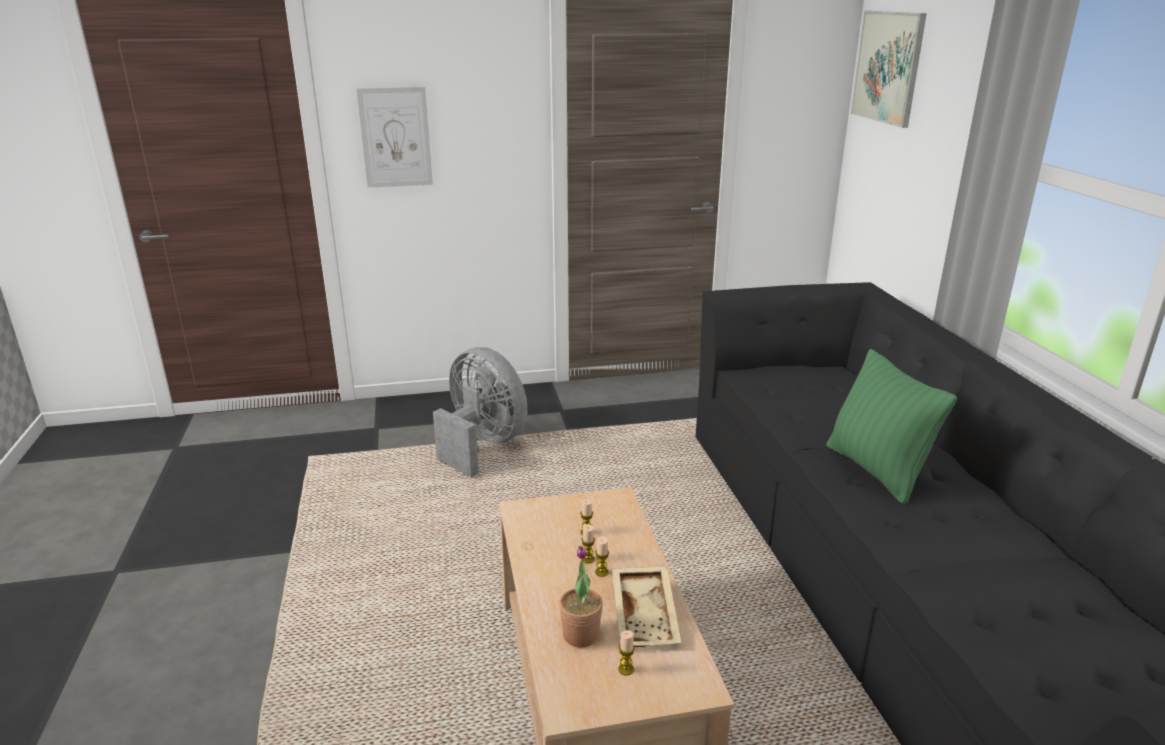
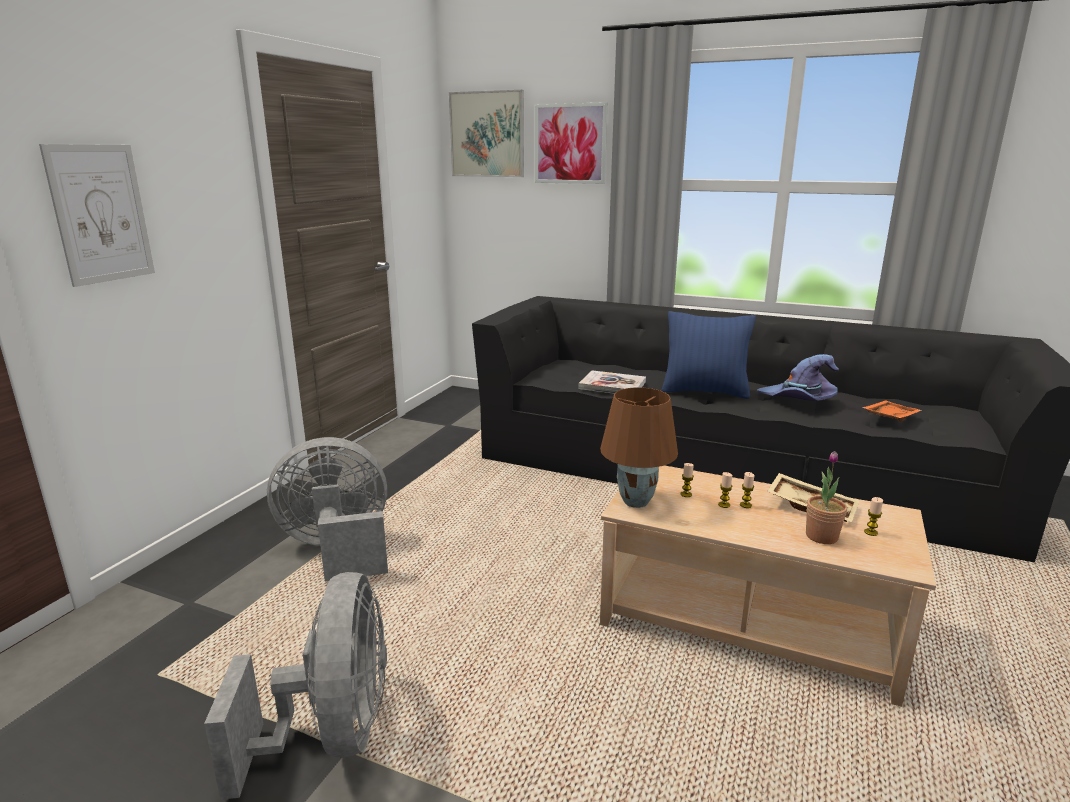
camera: 55 degrees left, 5 degrees down
(301, 540) = (333, 734): none -> grey fan
(542, 510) = (636, 501): none -> brown table lamp
(793, 414) = (612, 385): none -> book
(876, 470) = (704, 391): green pillow -> blue pillow
(954, 92) = (570, 144): none -> picture
(959, 540) = (798, 400): none -> purple hat
(1020, 630) = (889, 417): none -> orange tray

